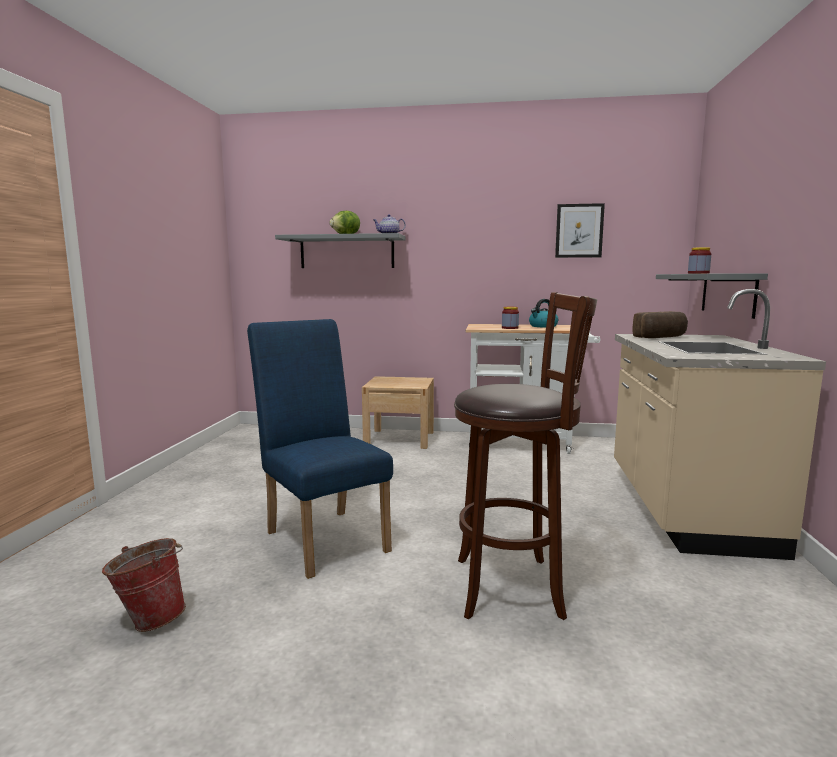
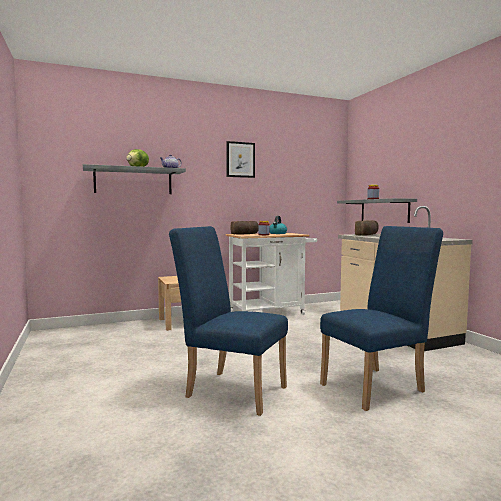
camera: 30 degrees left, 5 degrees down
(150, 619) = (188, 474): bucket -> none
(492, 325) = (245, 234): none -> bread
(515, 587) = (378, 386): brown stool -> blue chair
(579, 231) = (289, 173): picture -> picture (240, 159)

